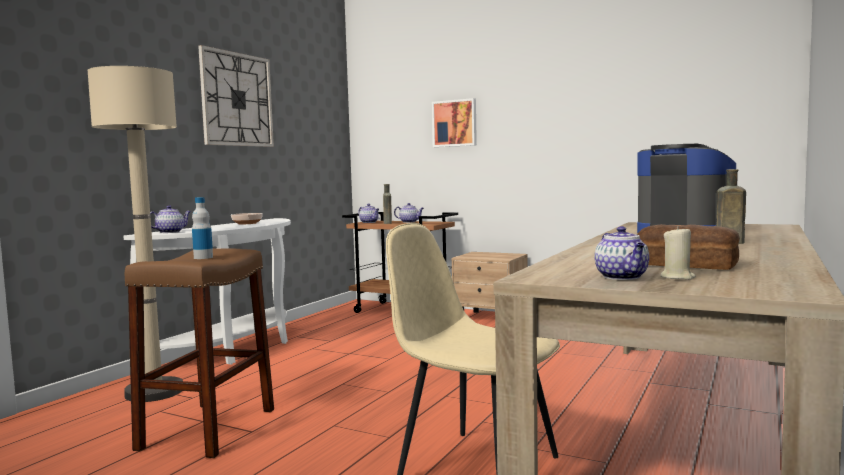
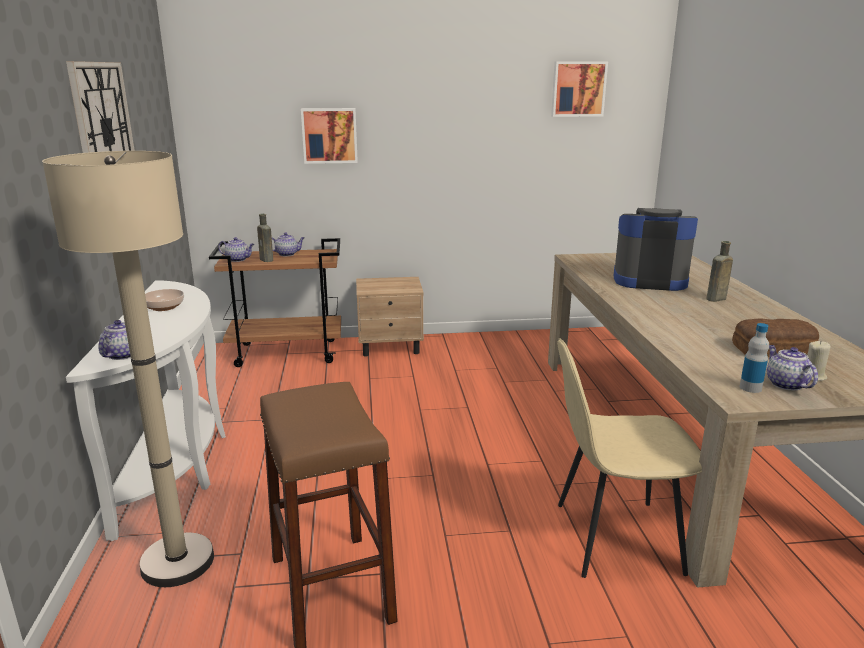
camera: 35 degrees left, 15 degrees up
(203, 257) = (333, 416): bottle -> bottle (750, 388)
(622, 277) = (785, 384): teapot -> teapot turned 150 degrees counterclockwise
(692, 62) = (578, 89): none -> picture

